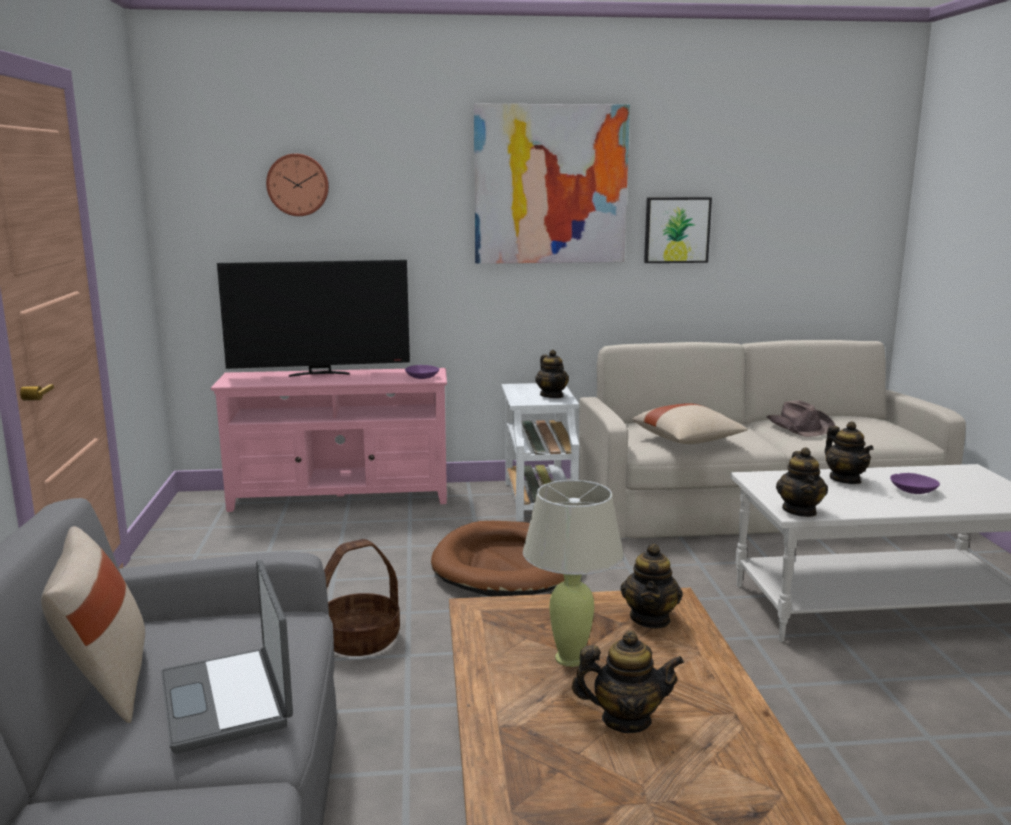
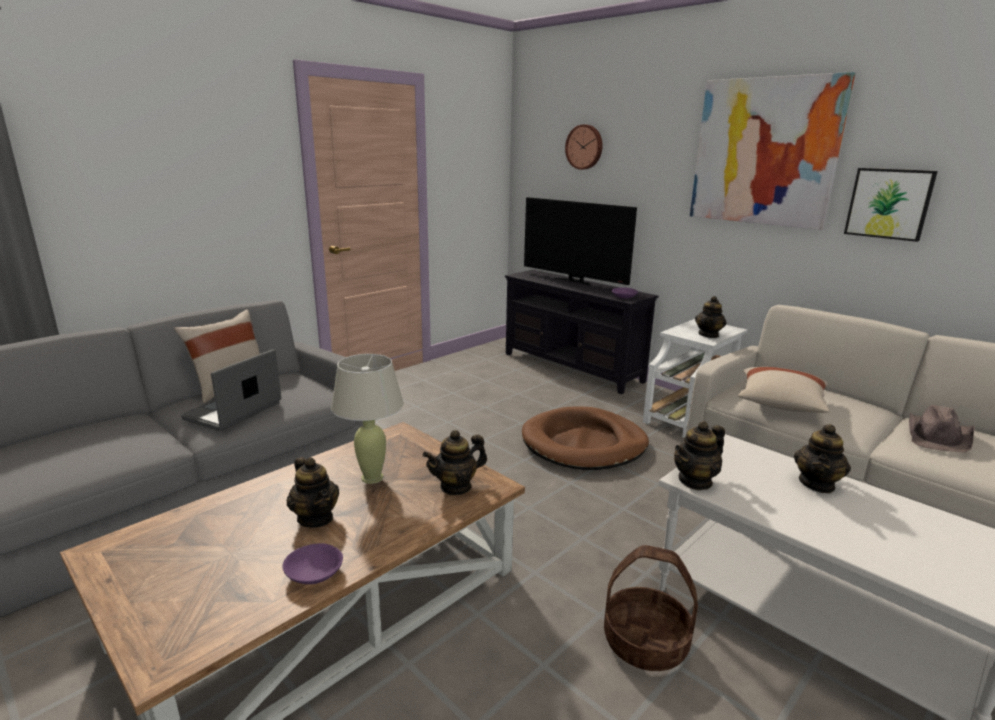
camera: 50 degrees right, 5 degrees up
(340, 497) = (572, 368): pink tv stand -> black tv stand
(360, 638) = (439, 439): basket -> basket (646, 642)
(913, 491) = (867, 525): purple bowl -> purple bowl (315, 573)

